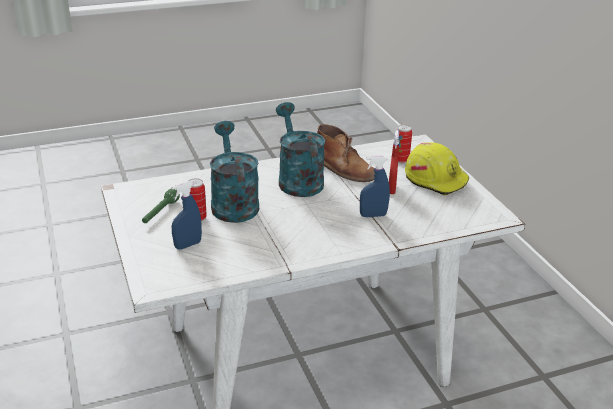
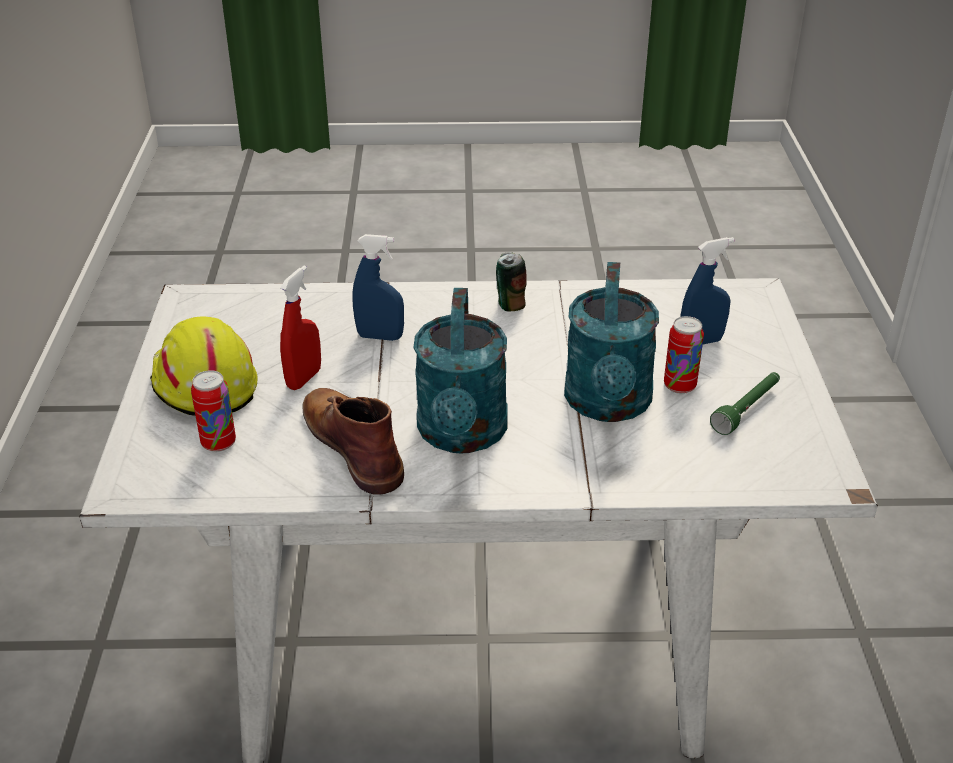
camera: 160 degrees left, 5 degrees up
(312, 247) = (510, 304): none -> can

